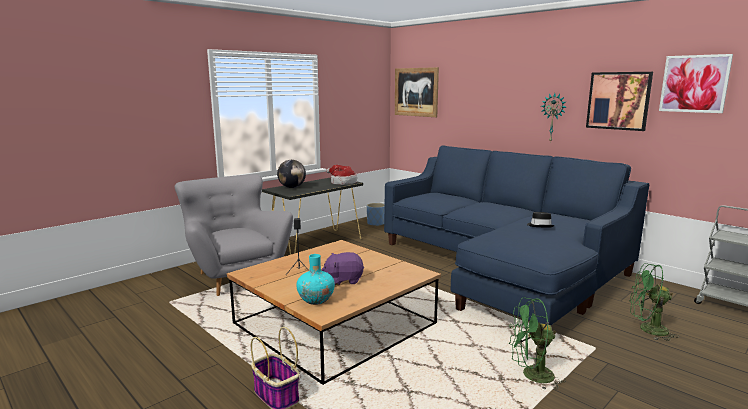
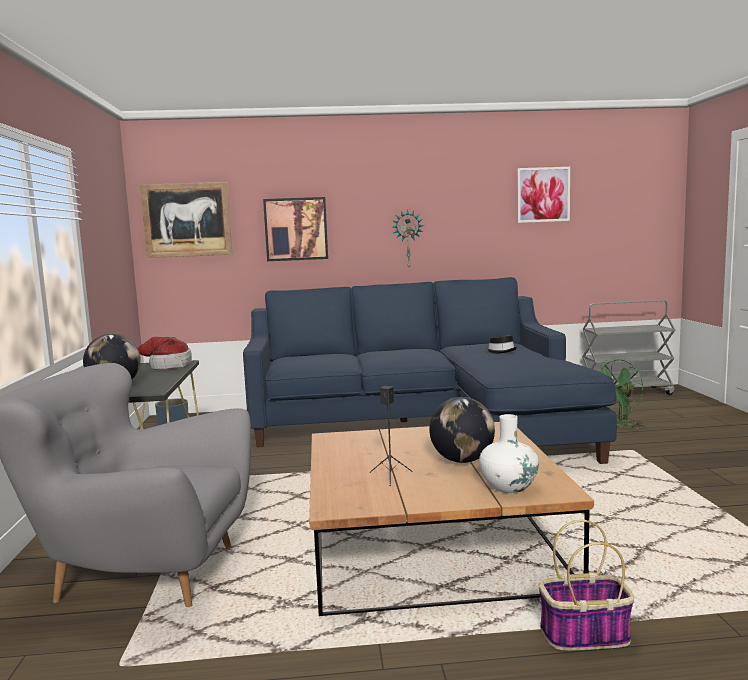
camera: 50 degrees left, 5 degrees down
(316, 300) = (508, 487): turquoise vase -> white vase
(344, 280) = (462, 460): purple plush toy -> globe
(531, 376) = (658, 487): green fan -> none
(618, 100) = (477, 215): picture -> picture (296, 229)

